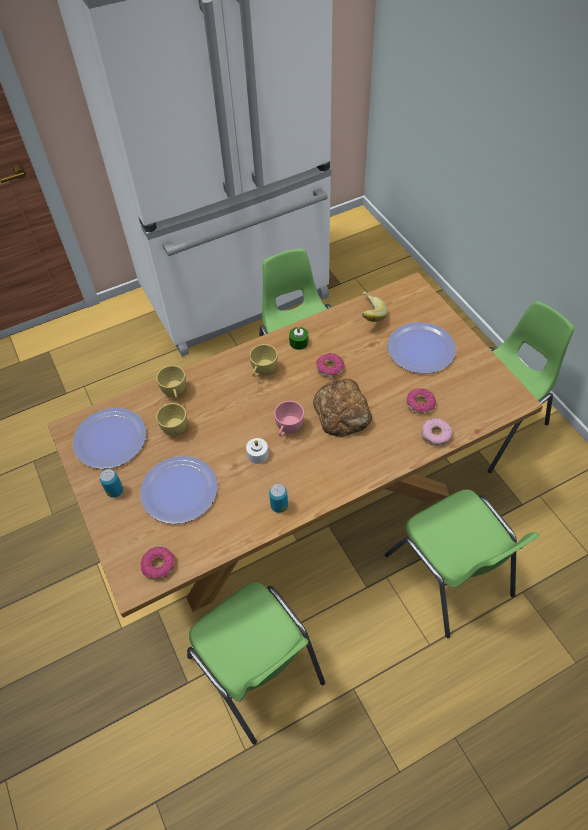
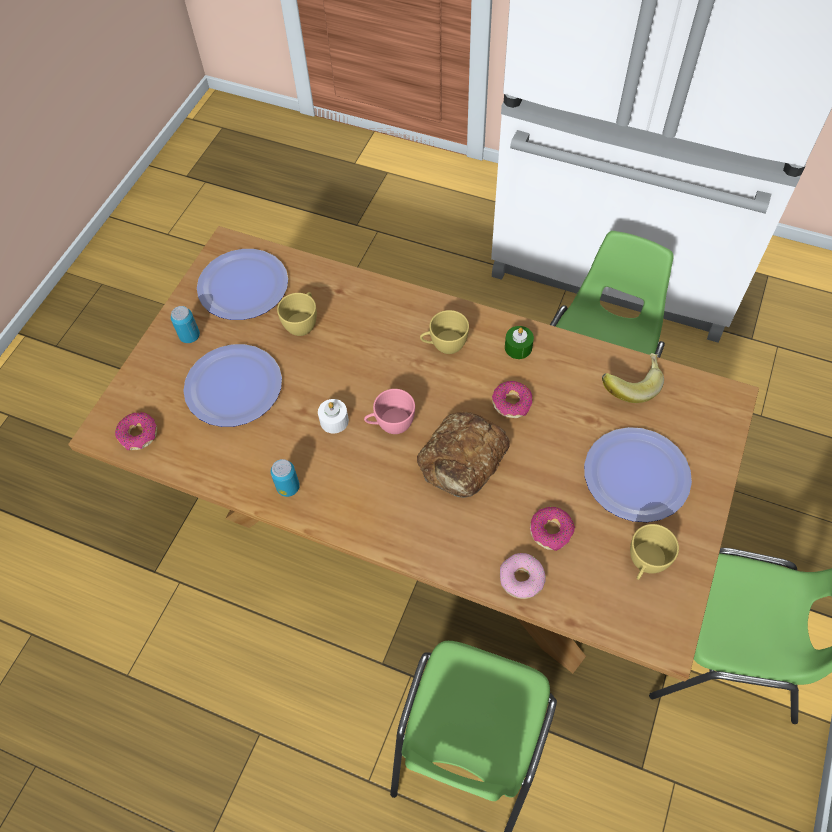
camera: 50 degrees right, 5 degrees up
(175, 394) = (343, 294): yellow cup -> yellow cup (645, 564)
(257, 671) = (210, 625): green chair -> none

